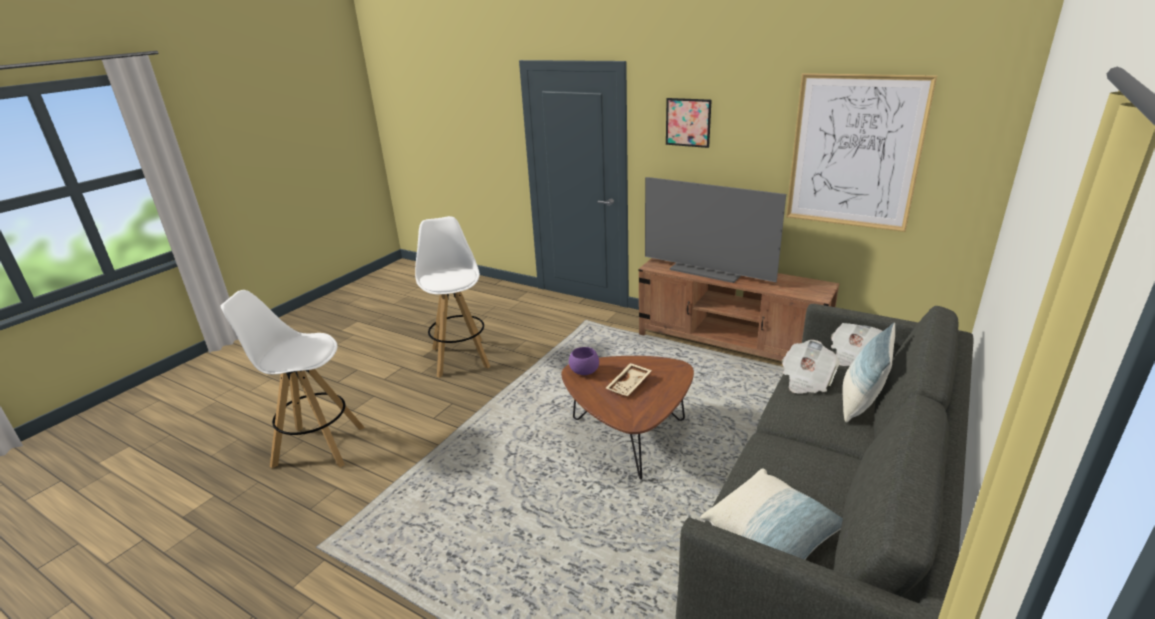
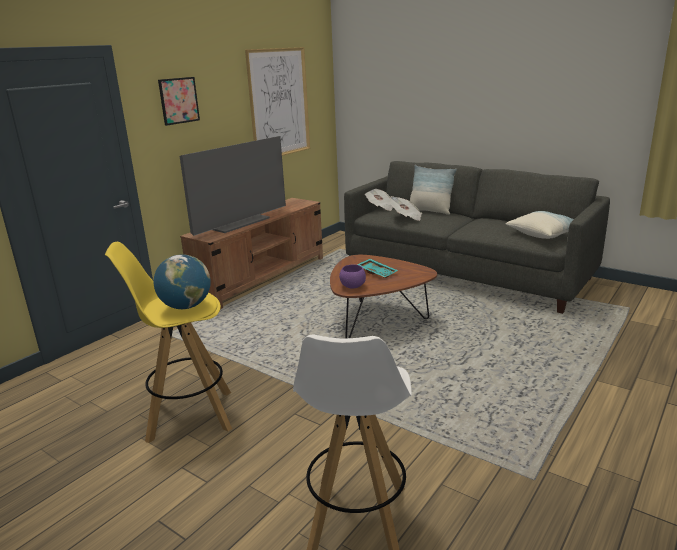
camera: 85 degrees left, 5 degrees down
(441, 279) = (186, 306): none -> globe
(460, 357) = (189, 415): white stool -> yellow stool
(629, 385) = (377, 272): beige tray -> turquoise tray

